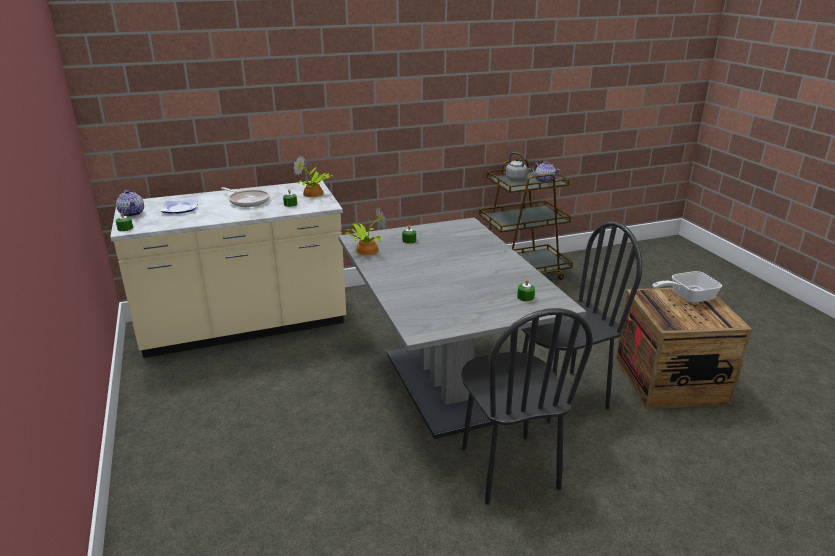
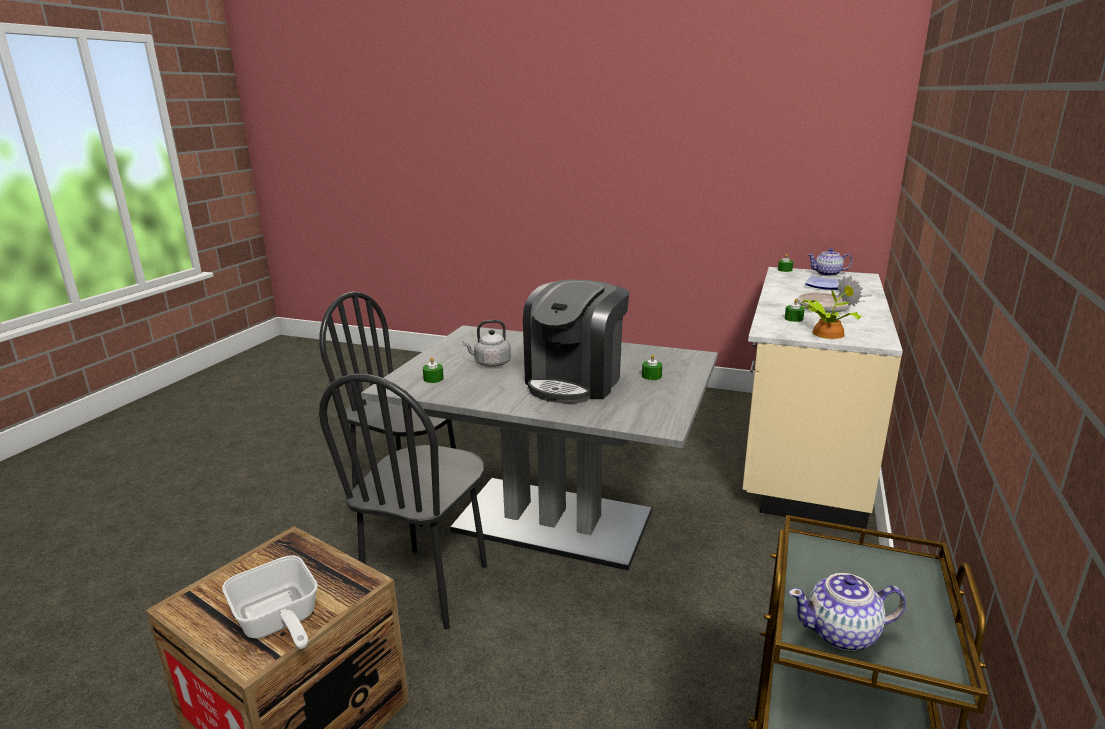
camera: 130 degrees right, 5 degrees down
(365, 250) = (654, 352): potted plant -> none
(451, 256) = (575, 381): none -> coffee machine
(517, 178) = (894, 595): grey kettle -> grey kettle (490, 363)
(687, 297) = (278, 623): frying pan -> frying pan turned 120 degrees clockwise

